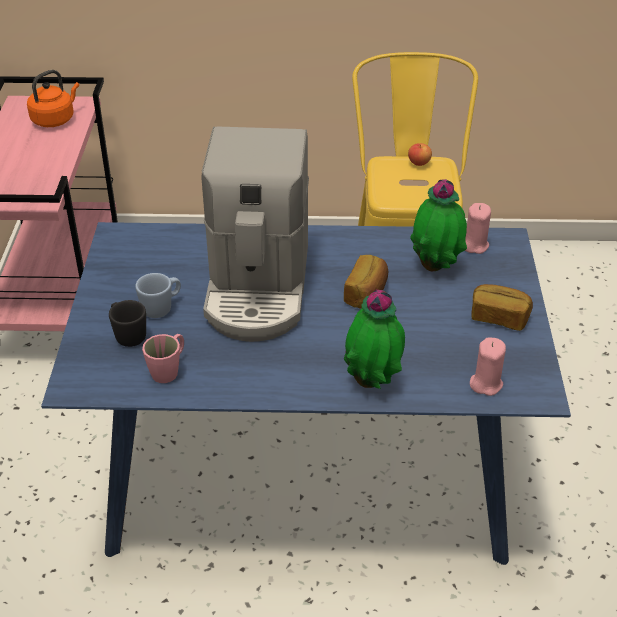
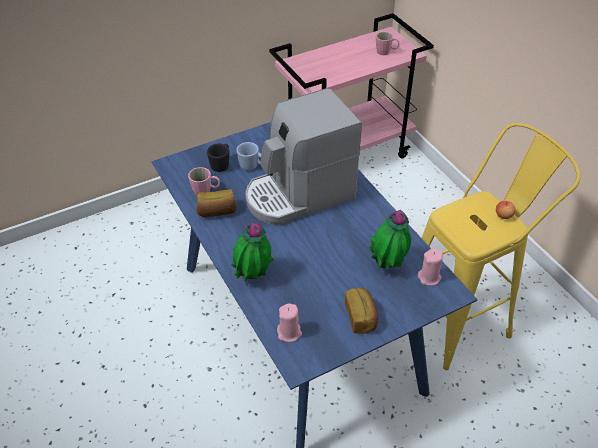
camera: 60 degrees right, 5 degrees up
(55, 119) = (386, 52): orange kettle -> pink mug
(367, 293) = (332, 244): bread -> bread (217, 212)

